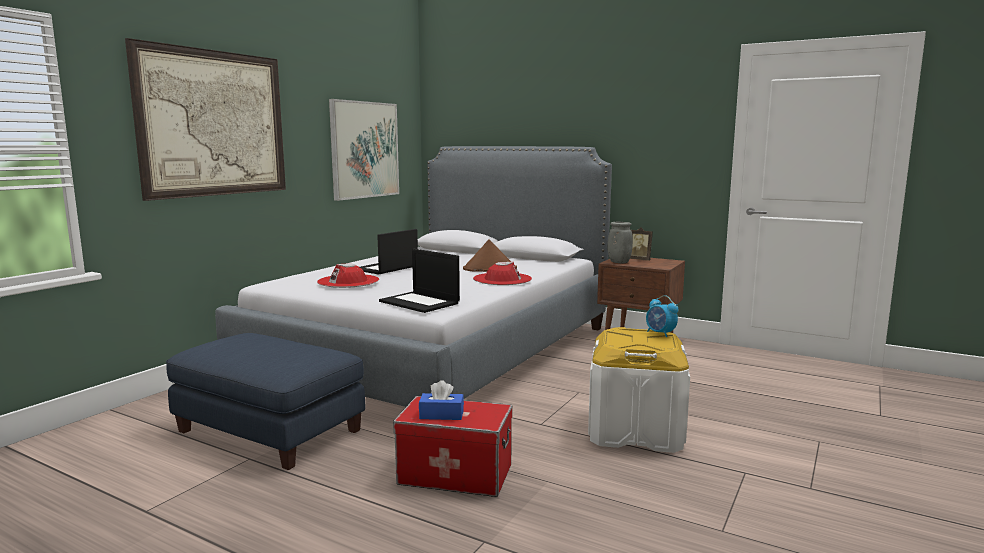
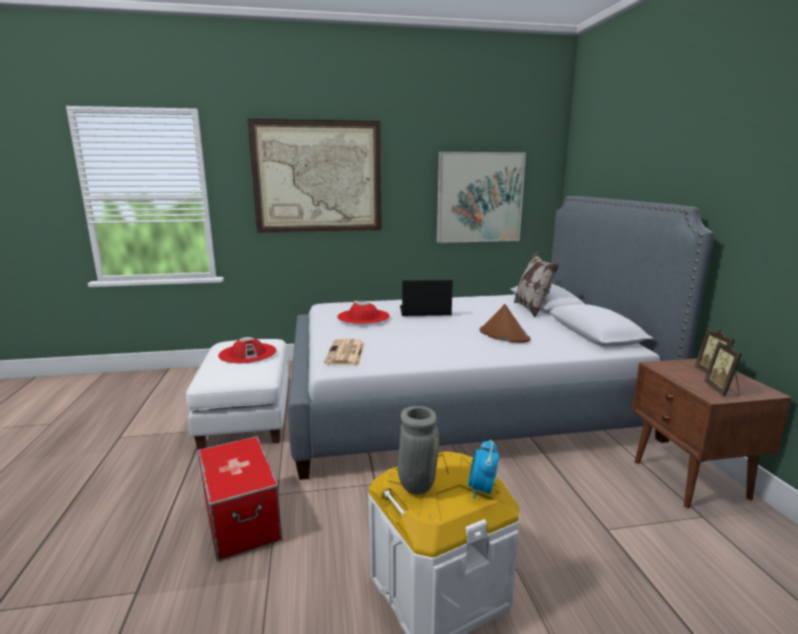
camera: 50 degrees right, 5 degrees up
(270, 431) = (247, 416): blue ottoman -> white ottoman
(420, 302) = (346, 353): laptop -> newspaper
(441, 415) = (225, 463): blue tissue box -> none
(458, 253) = (531, 309): none -> pillow
(502, 279) = (478, 350): red hat -> red hat (247, 353)
(618, 262) = (668, 369): grey vase -> grey vase (416, 484)
(659, 264) = (721, 390): none -> picture frame

